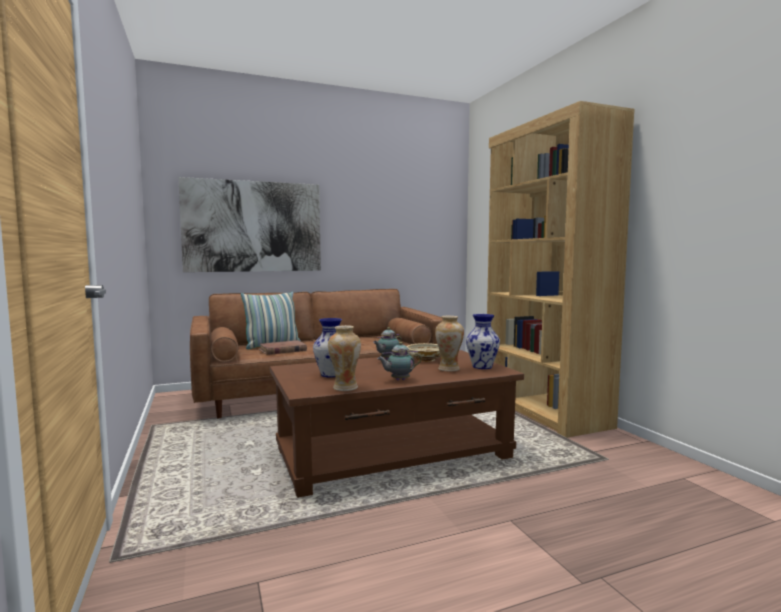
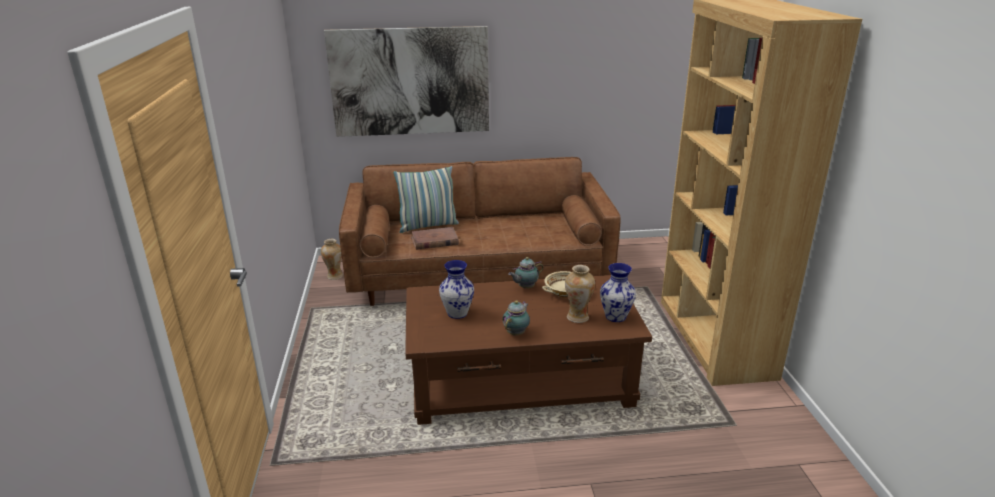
camera: 15 degrees right, 20 degrees up
(345, 388) = (460, 341): vase -> vase (334, 276)
(399, 380) = (517, 333): teapot -> teapot turned 120 degrees clockwise

